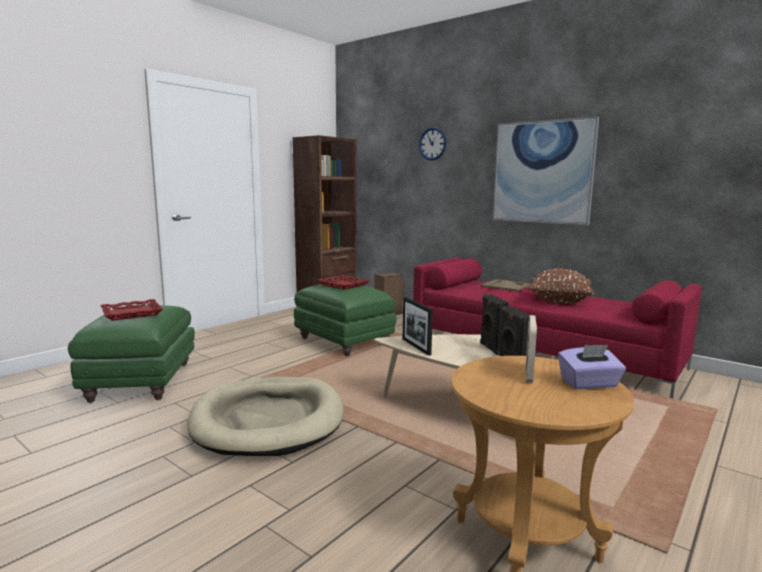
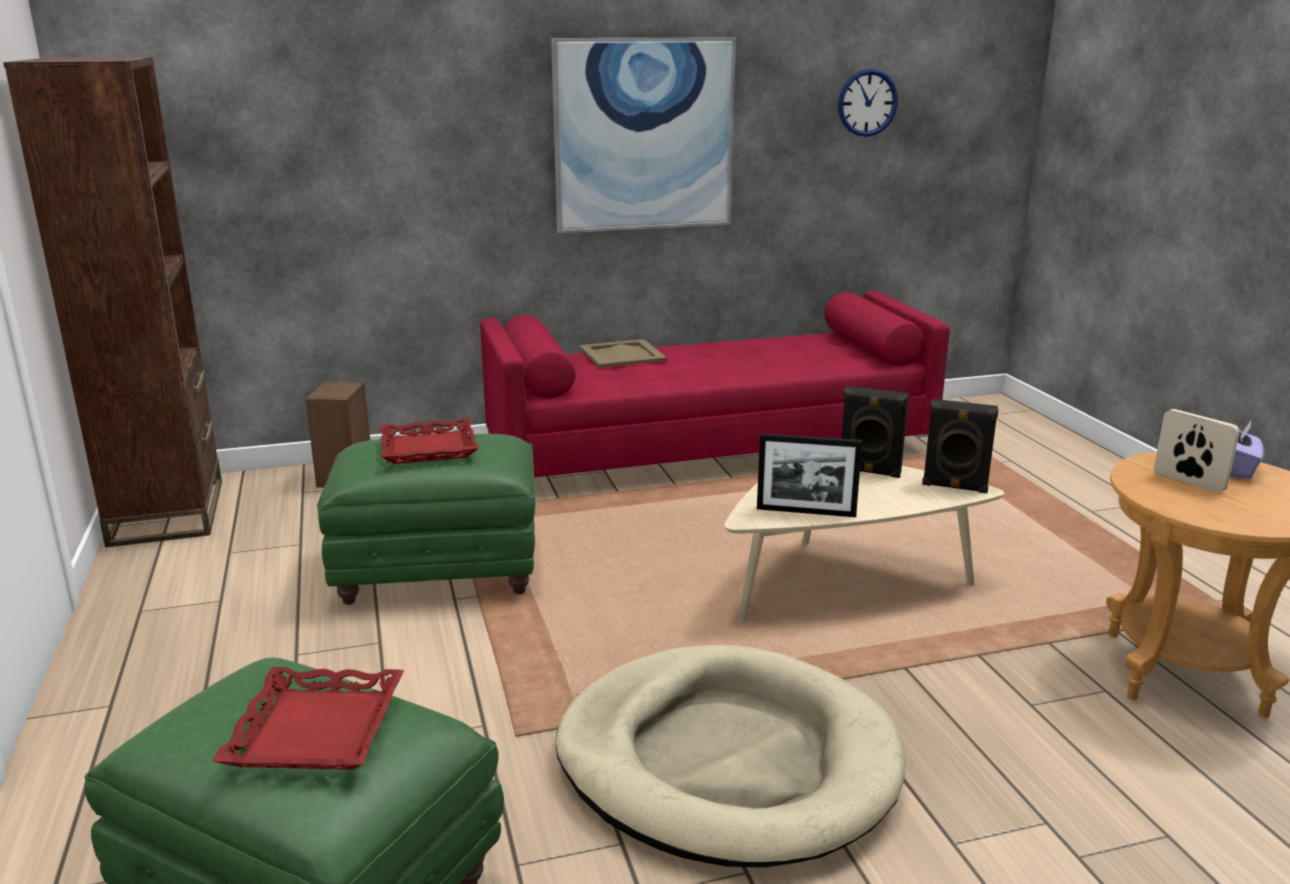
camera: 55 degrees left, 10 degrees up
(432, 144) = (389, 74): wall clock -> wall clock (867, 103)
(559, 301) = (752, 361): brown pillow -> none

